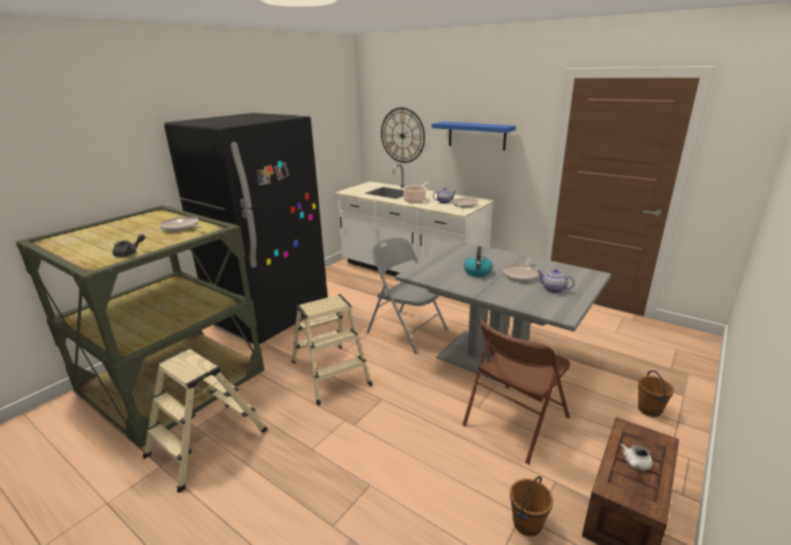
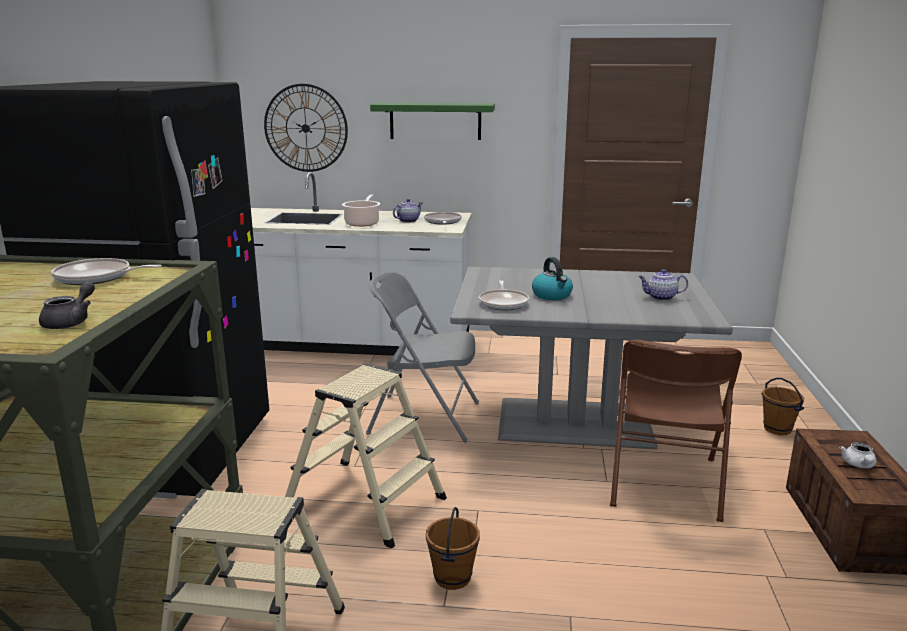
camera: 30 degrees left, 5 degrees down
(476, 135) = (435, 121): blue shelf -> green shelf
(521, 275) = (606, 290): frying pan -> frying pan (503, 303)
(527, 524) = (782, 582): brown bucket -> brown bucket (453, 578)

